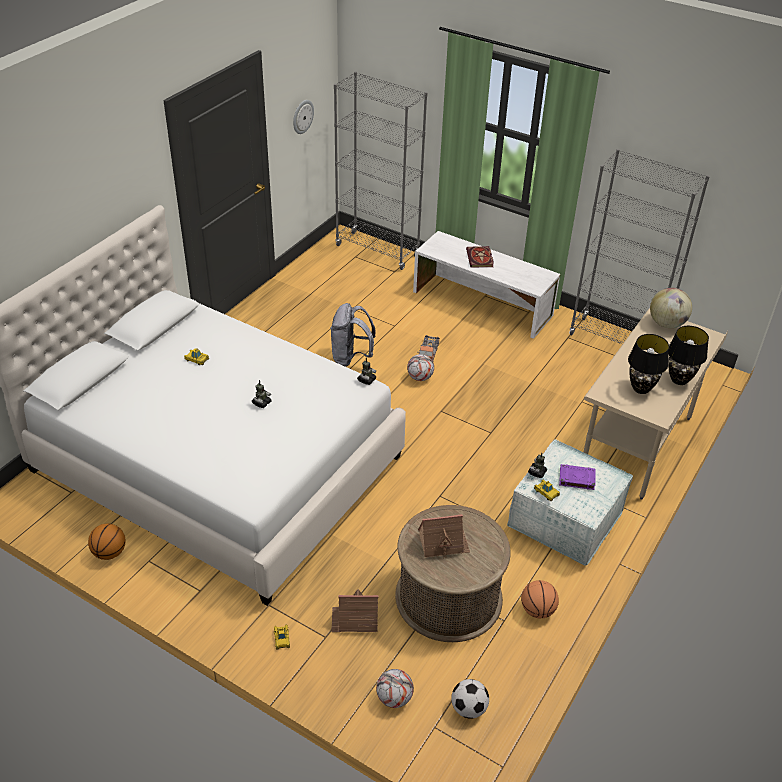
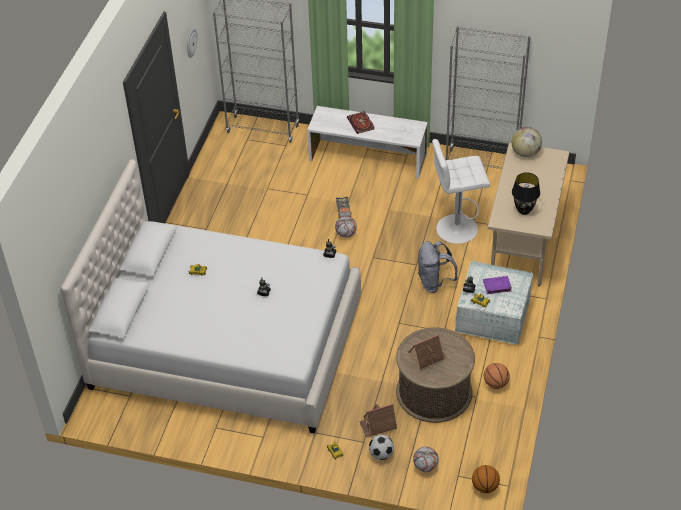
camera: 15 degrees left, 5 degrees up
(109, 553) = (184, 430): basketball -> basketball (484, 487)
(351, 358) = (286, 232): grey backpack -> grey backpack (434, 282)
(468, 708) = (475, 458): football -> football (381, 454)
(557, 404) = (456, 228): none -> white stool
(679, 380) = (547, 196): black table lamp -> none

